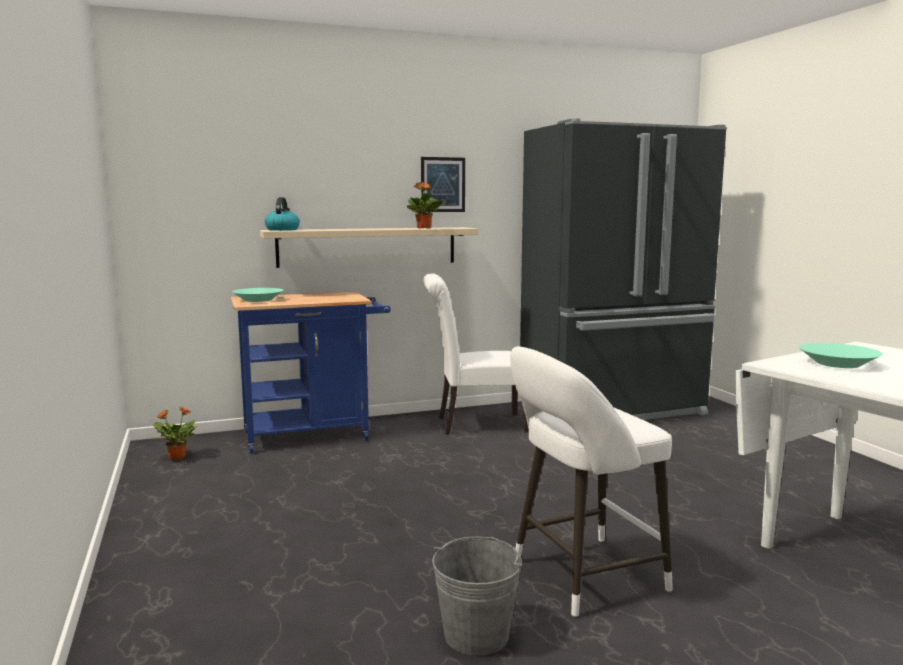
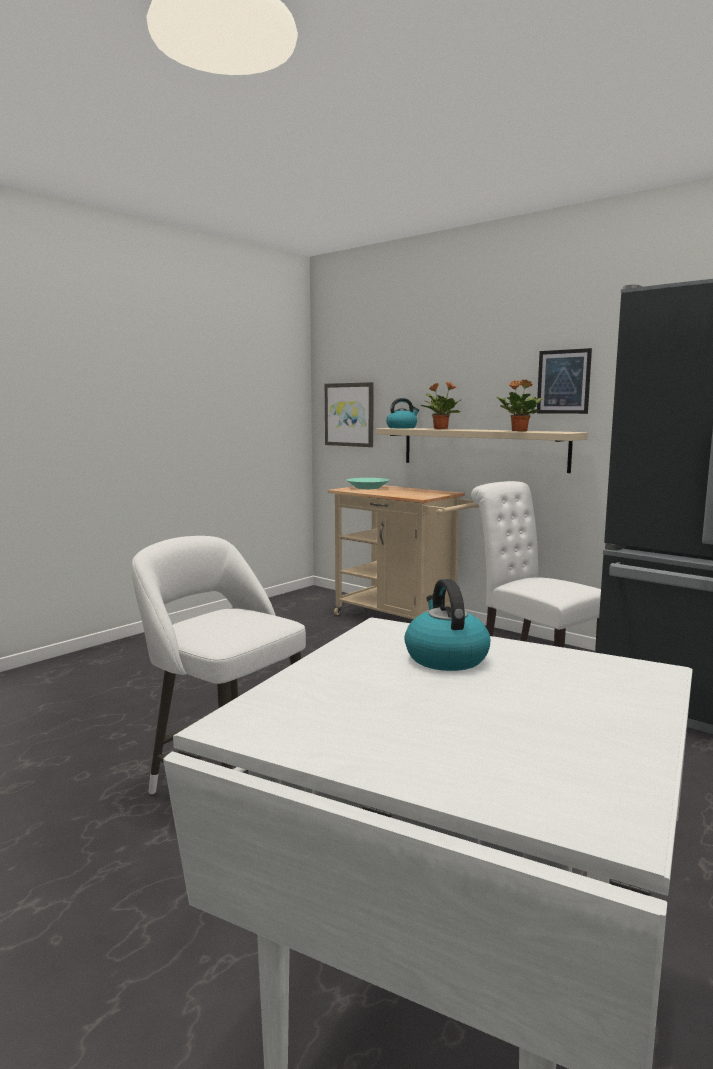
camera: 60 degrees right, 0 degrees up
(176, 457) = (301, 602): potted plant -> potted plant (440, 429)
(183, 216) = (349, 414): none -> picture
(314, 435) = (401, 619): blue cart -> beige cart
(476, 635) = (103, 759): grey bucket -> none
(838, 363) = (445, 657): turquoise bowl -> kettle

